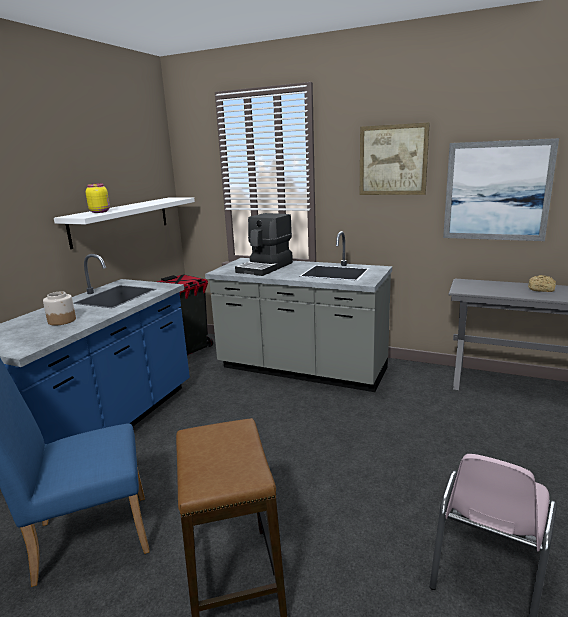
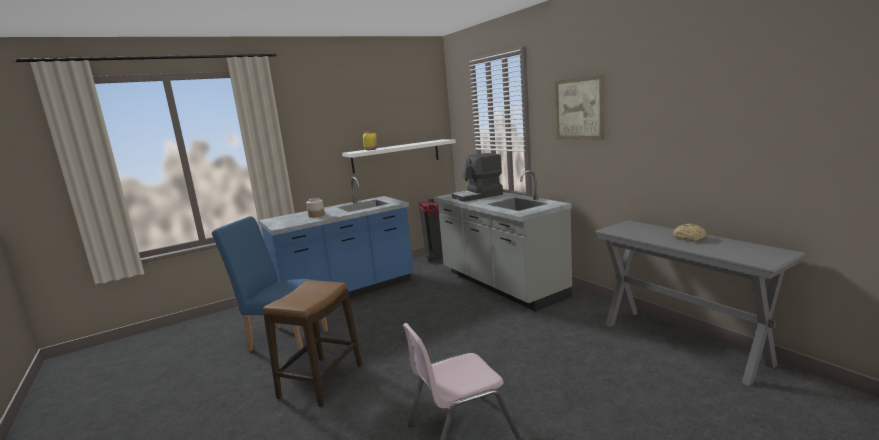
camera: 35 degrees right, 5 degrees down
(496, 191) = (660, 137): picture -> none

